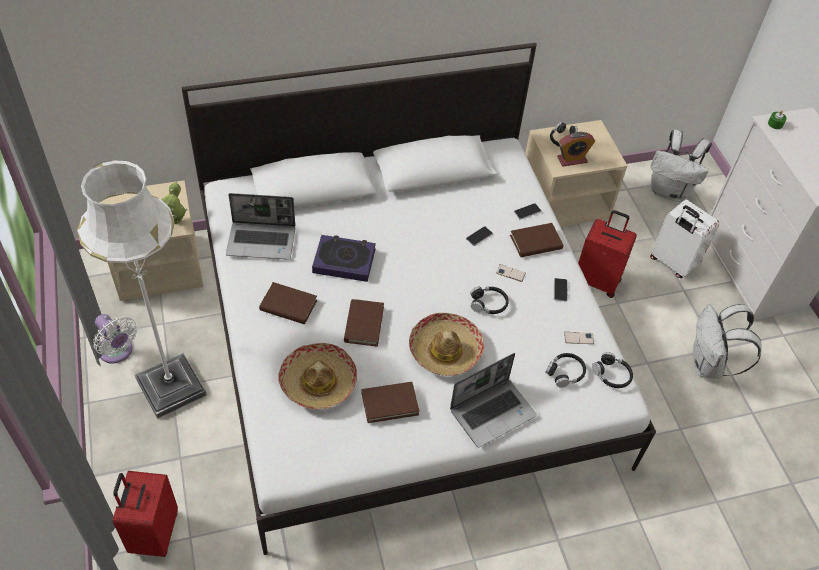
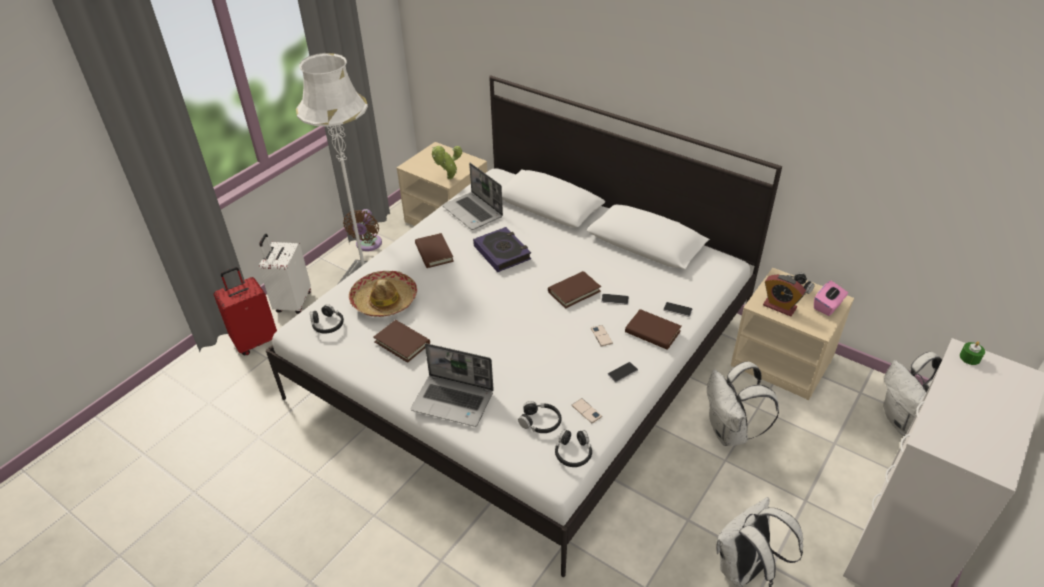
camera: 55 degrees right, 10 degrees down
(117, 352) = (368, 245): white fan -> brown fan
(364, 324) = (457, 292): brown book -> brown book (574, 291)
(445, 350) = (483, 344): hat -> none
(488, 304) = (555, 341): black headphones -> black headphones (327, 324)
(596, 138) = (828, 306): none -> pink tissue box
(597, 280) = (730, 432): red suitcase -> white backpack
(672, 263) = (824, 473): white suitcase -> white suitcase (292, 302)

